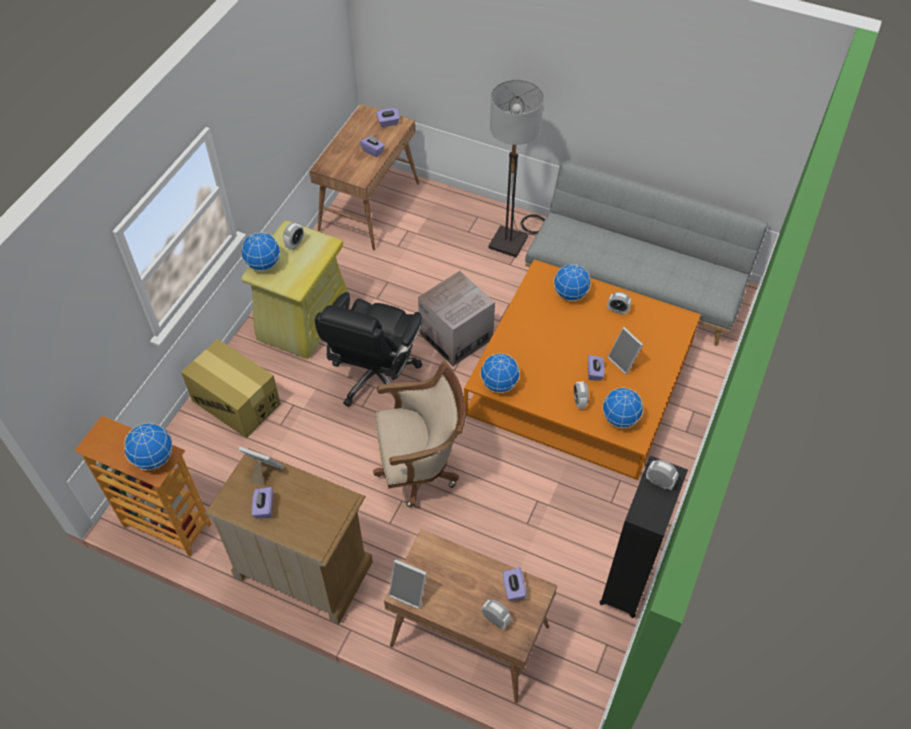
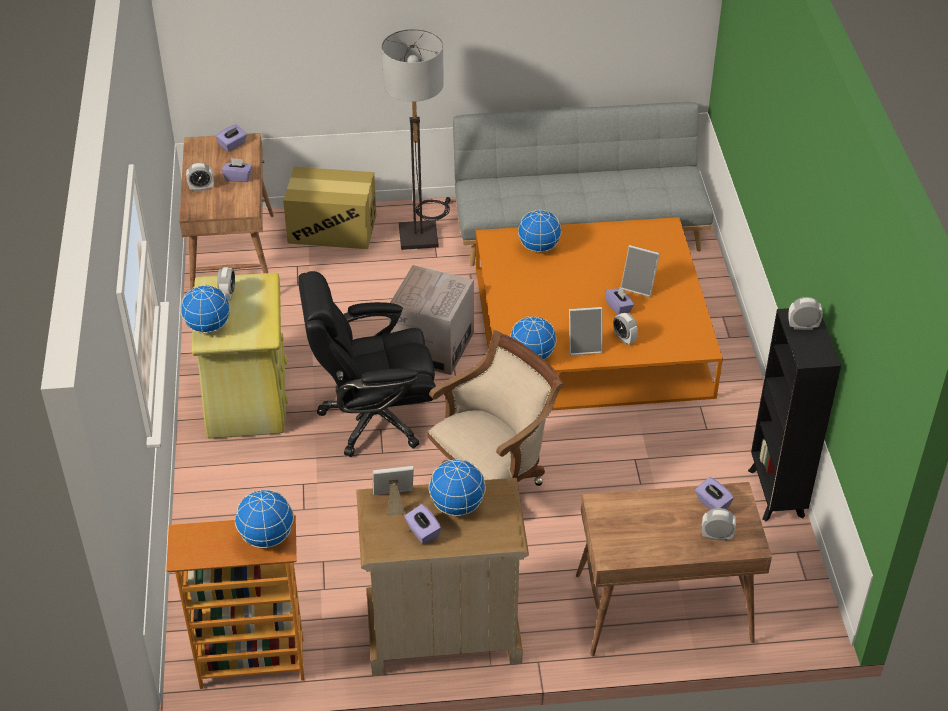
camera: 30 degrees left, 10 degrees down
(236, 402) = (233, 509): cardboard box -> cardboard box (332, 229)
(376, 376) = (374, 418): black office chair -> black office chair turned 90 degrees clockwise
(409, 592) = (616, 552): picture frame -> picture frame (584, 346)
(617, 310) = (597, 244): alarm clock -> alarm clock (201, 188)
(620, 419) = (675, 337): globe -> globe (457, 506)

